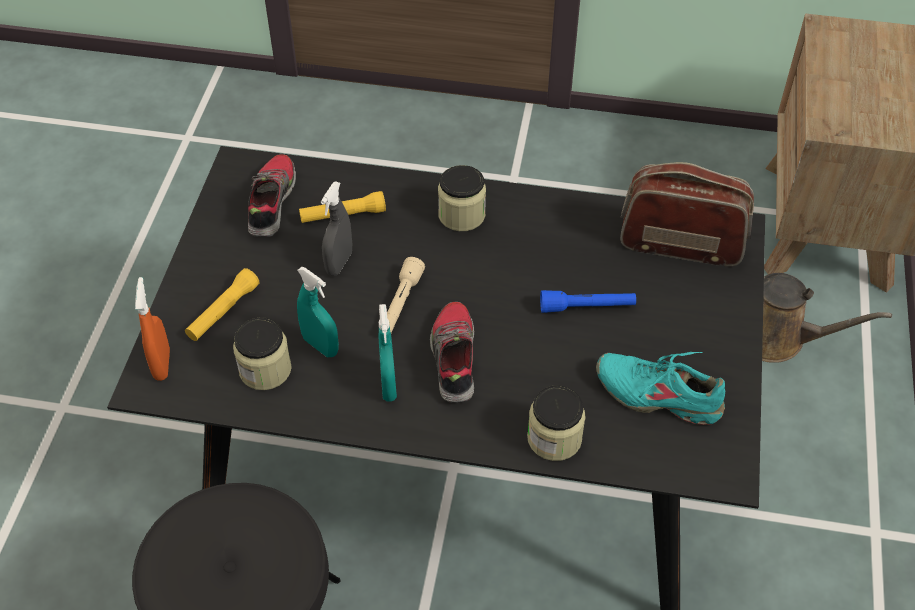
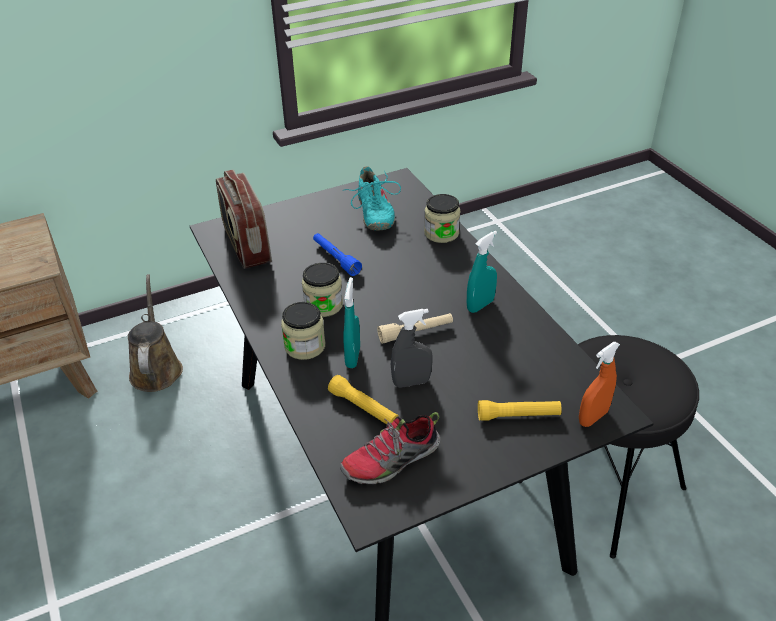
camera: 125 degrees left, 10 degrees down
(265, 370) = (534, 364): jar -> jar (323, 305)
(320, 346) = (487, 350): turquoise spray bottle -> turquoise spray bottle (353, 357)
(453, 358) = (431, 290): shoe -> none

